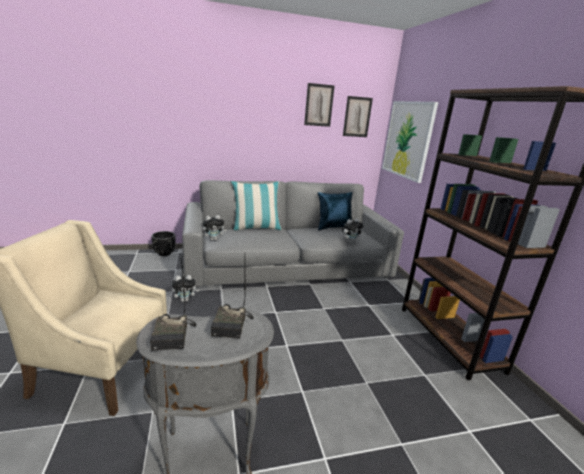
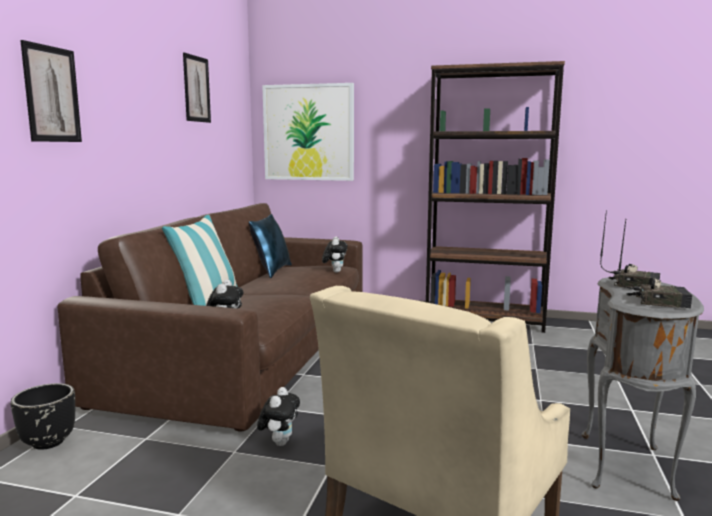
camera: 60 degrees left, 10 degrees down
(287, 264) = (253, 348): grey sofa -> brown sofa
(357, 117) = (229, 107): picture -> picture (52, 94)

